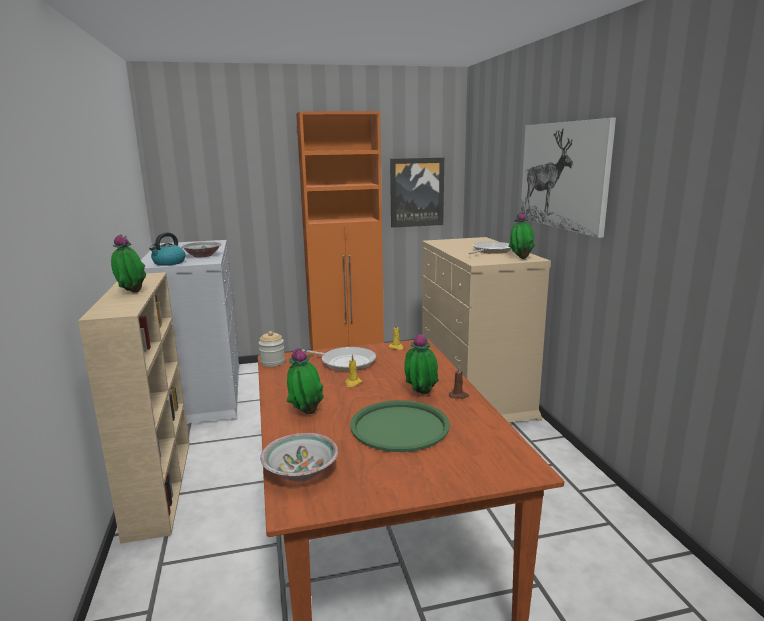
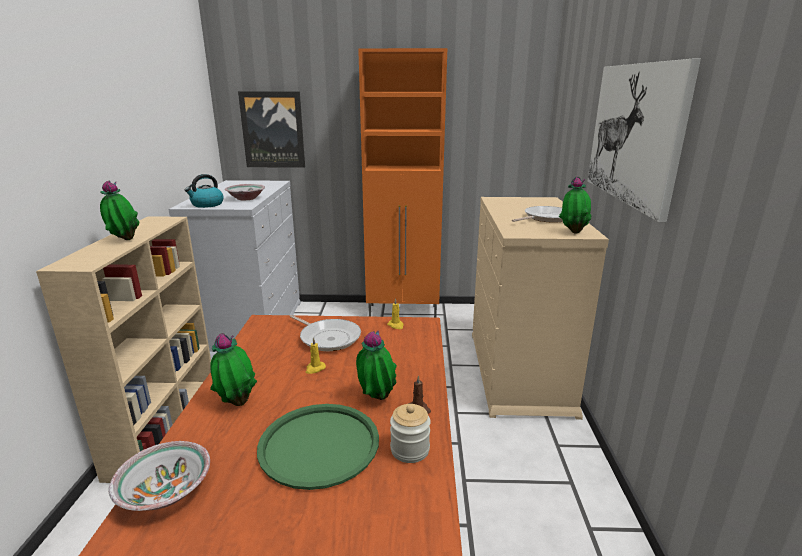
camera: 15 degrees right, 5 degrees up
(272, 362) = (257, 326): jar -> jar (410, 450)
(416, 192) = (491, 140): picture -> picture (273, 130)

